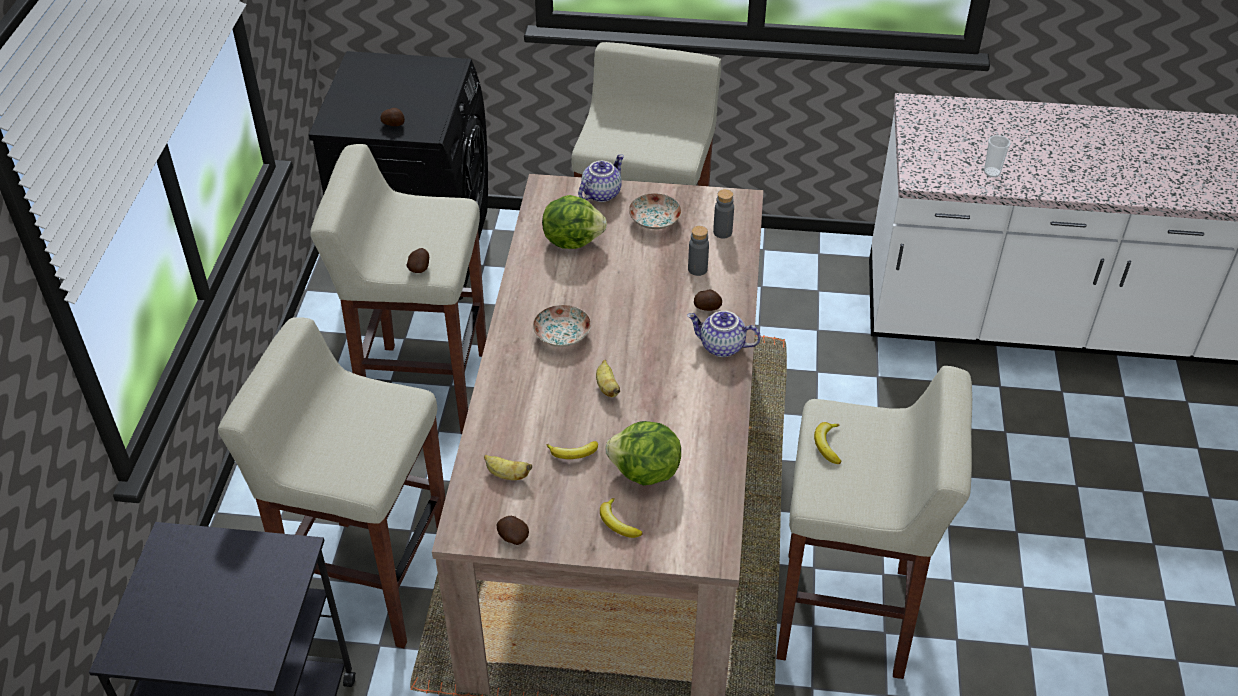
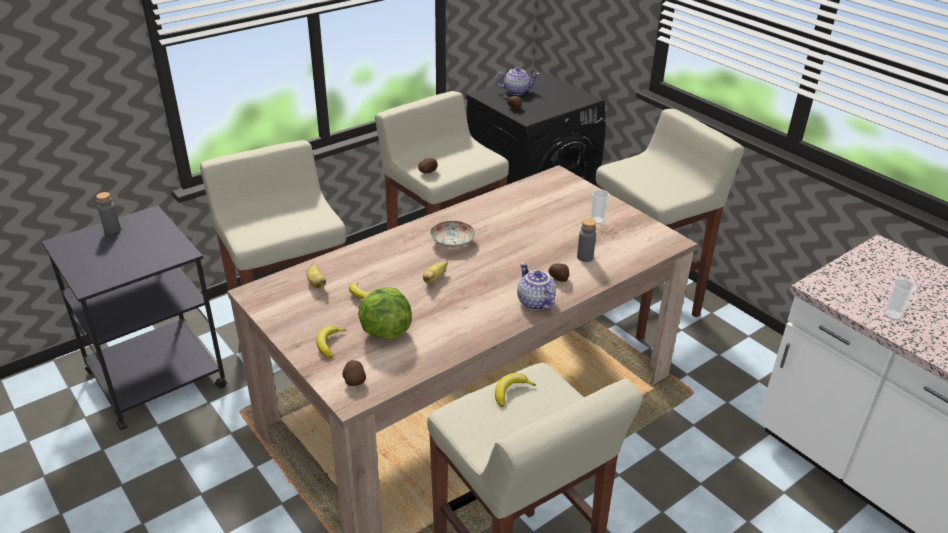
camera: 45 degrees right, 10 degrees down
(512, 537) = (270, 311): potato -> potato (354, 380)
(572, 240) = (532, 204): lettuce -> none
(601, 193) = (586, 193): teapot -> teapot (516, 91)
(654, 220) = (597, 220): plate -> cup
(722, 232) = (632, 249): grey bottle -> grey bottle (112, 230)

